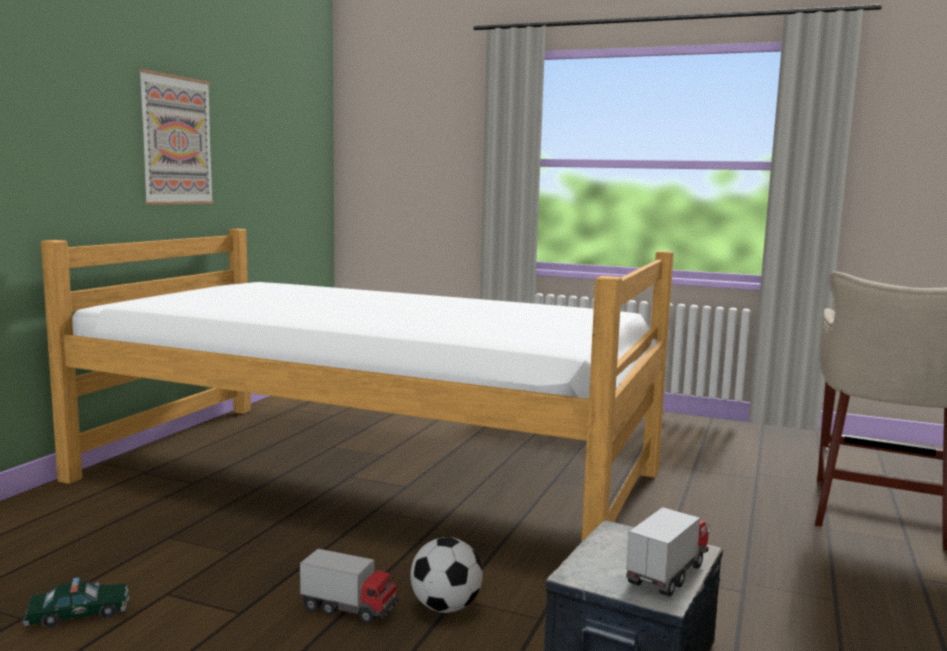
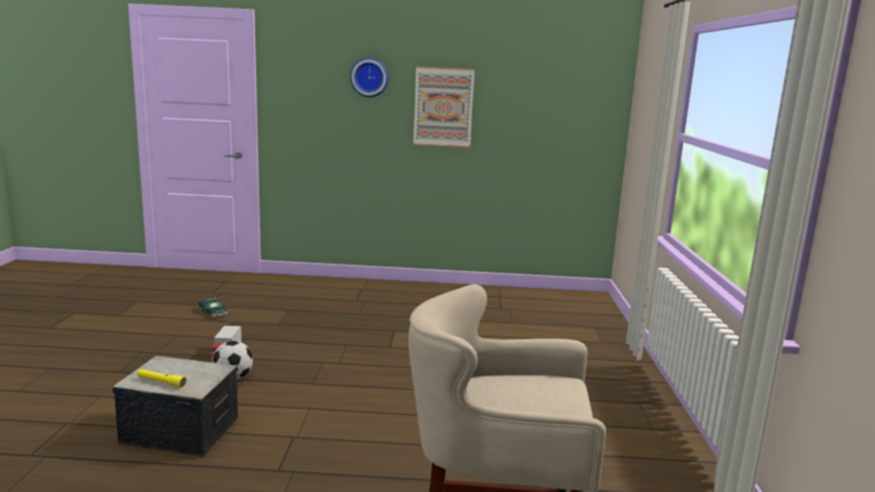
camera: 70 degrees right, 5 degrees up
(73, 82) = (369, 77): none -> wall clock
(370, 476) = (398, 335): bed -> none
(667, 573) = (161, 382): toy truck -> yellow flashlight

